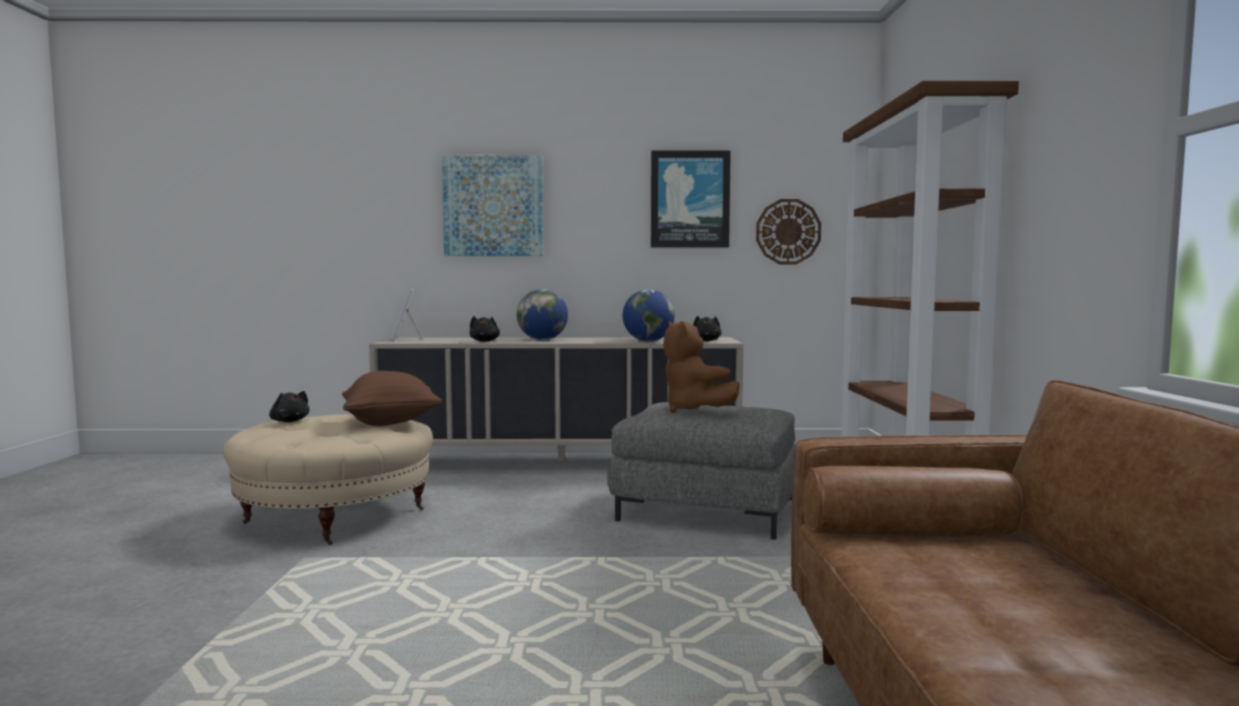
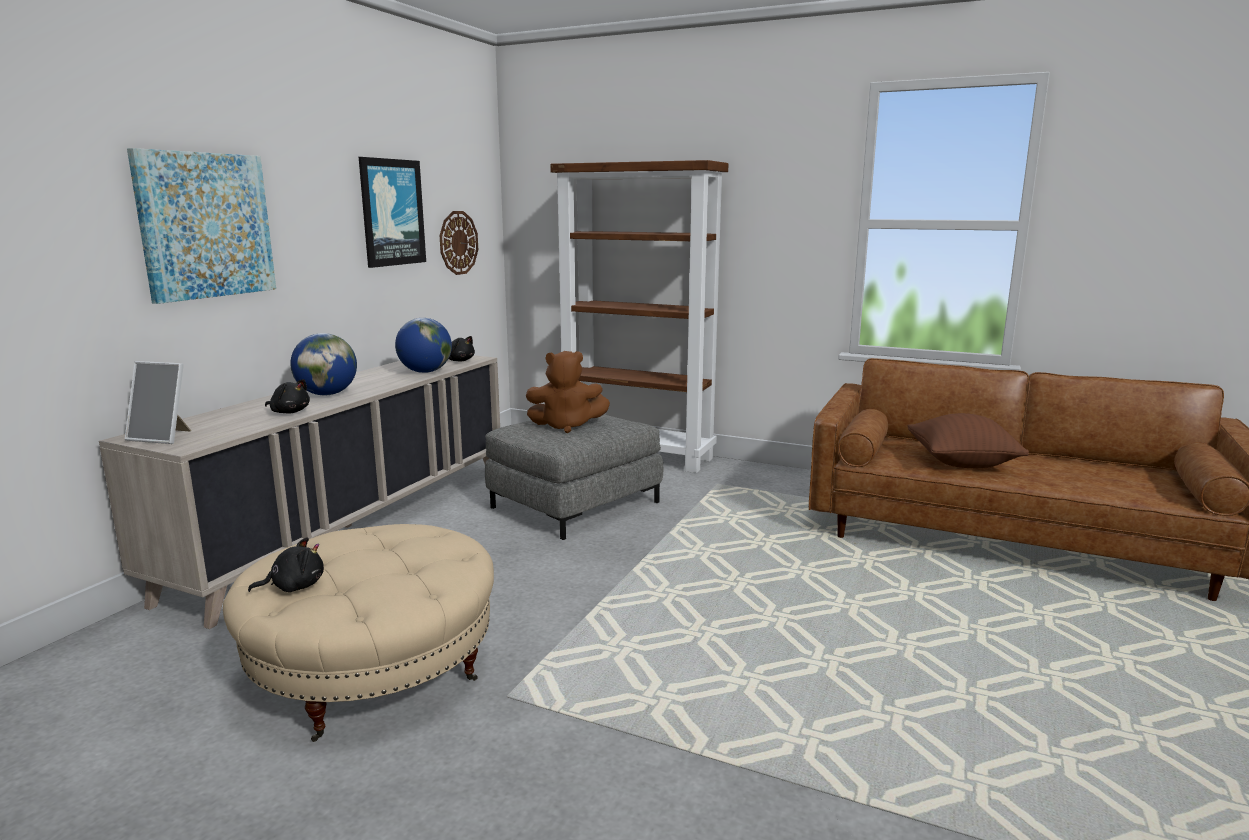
camera: 65 degrees left, 10 degrees up
(391, 423) = (398, 534): brown pillow -> brown pillow (961, 463)

